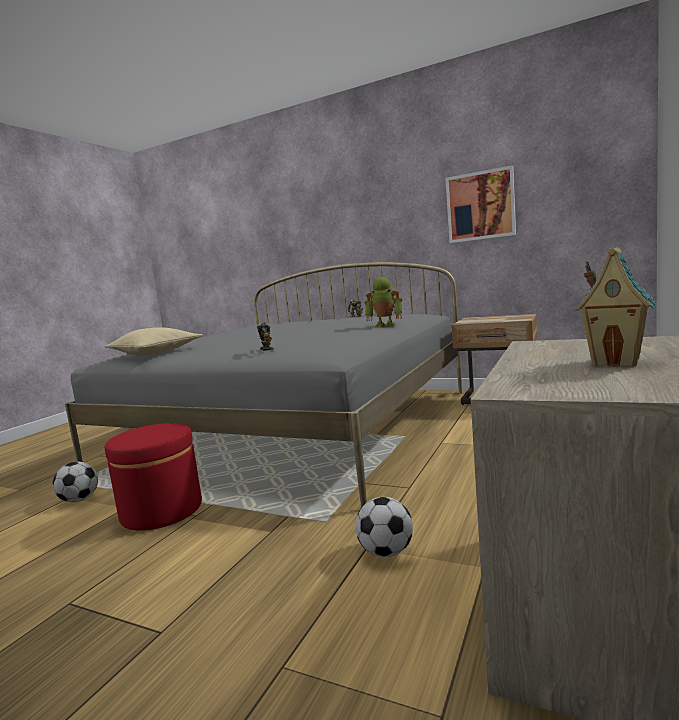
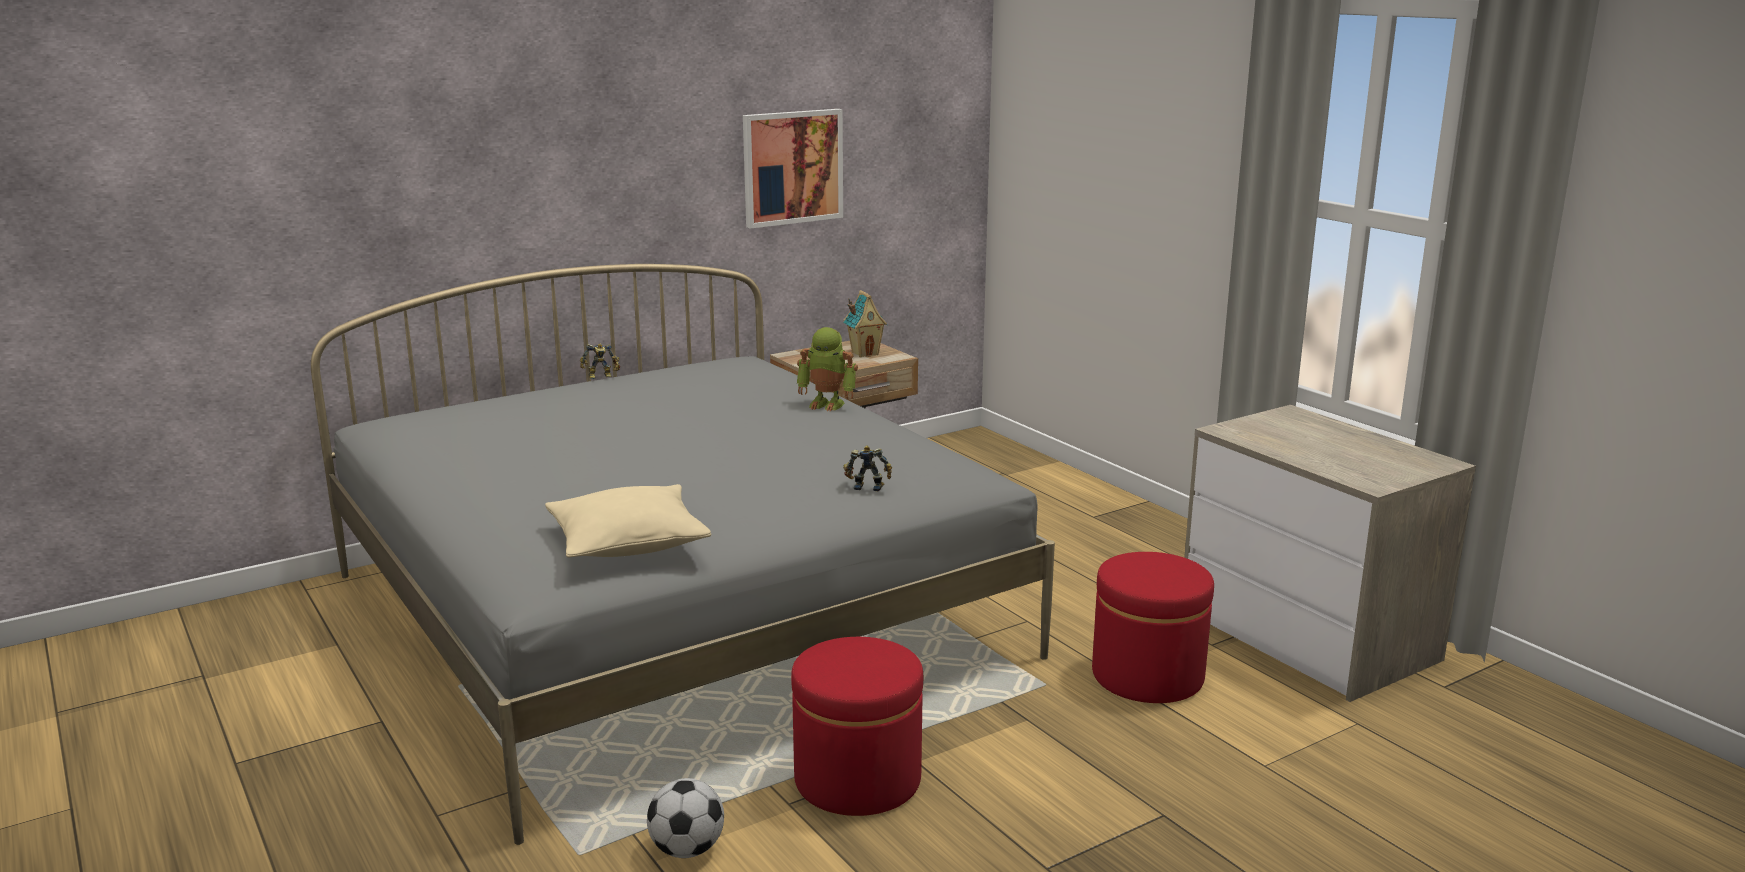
camera: 60 degrees left, 10 degrees up
(385, 325) = (827, 404): toy robot -> toy robot turned 60 degrees clockwise
(386, 552) = (1147, 676): football -> red ottoman
(616, 362) = (1342, 445): toy house -> toy house (865, 353)

